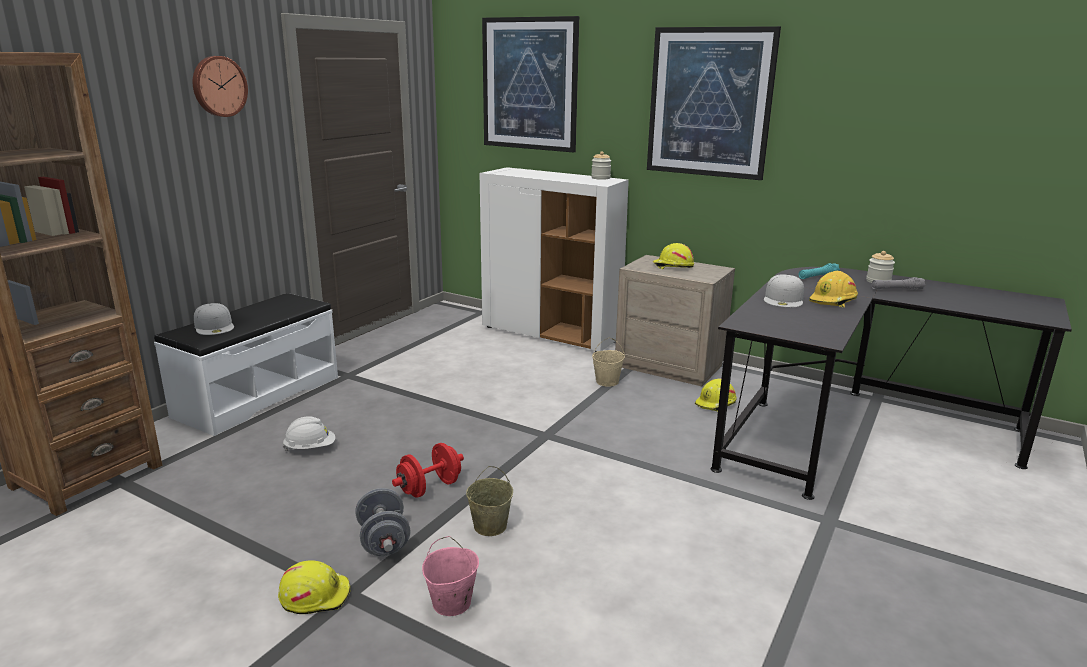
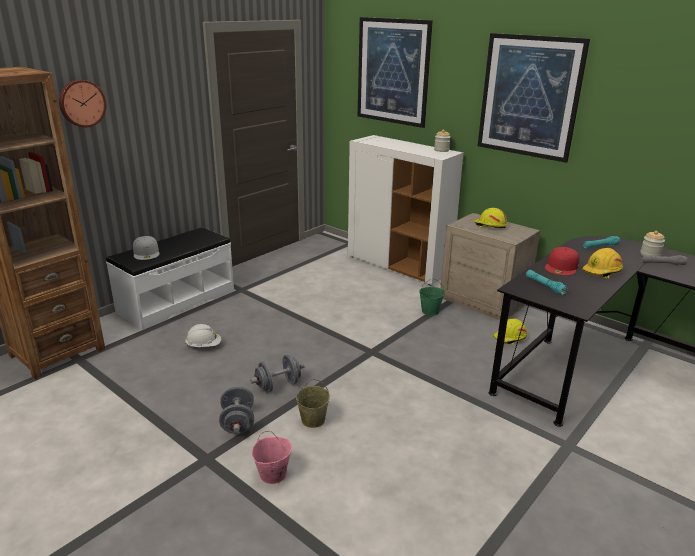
camera: 10 degrees right, 5 degrees up
(218, 86) = (154, 80): wall clock -> wall clock (81, 103)
(315, 595) = (185, 457): yellow hard hat -> none
(429, 488) = (278, 385): red dumbbell -> grey dumbbell
(607, 381) = (430, 311): beige bucket -> green bucket
(774, 319) = (545, 286): none -> turquoise flashlight
(784, 299) = (562, 267): white cap -> red cap

